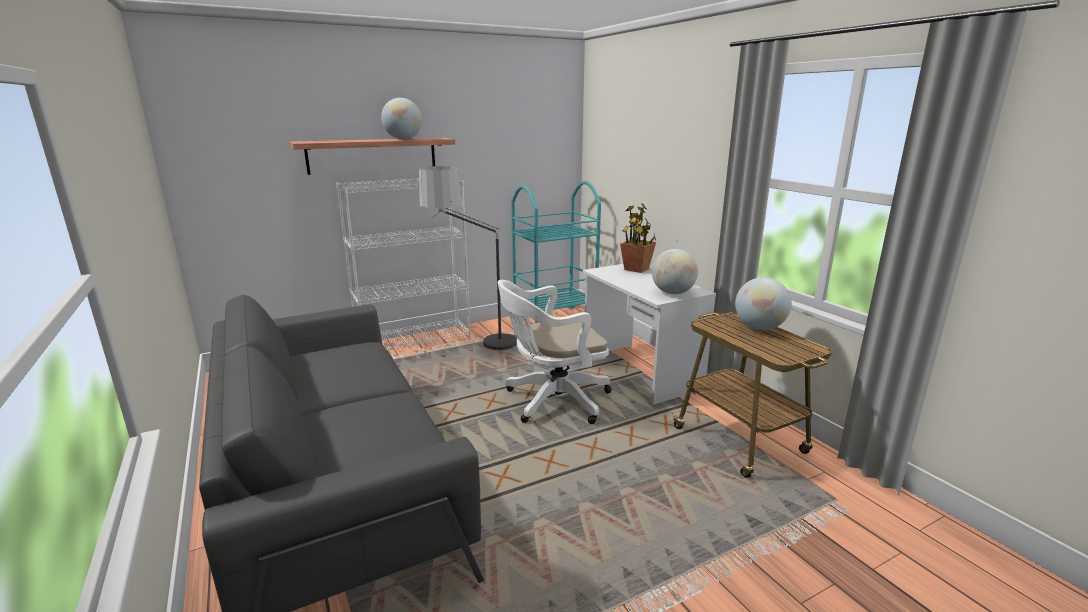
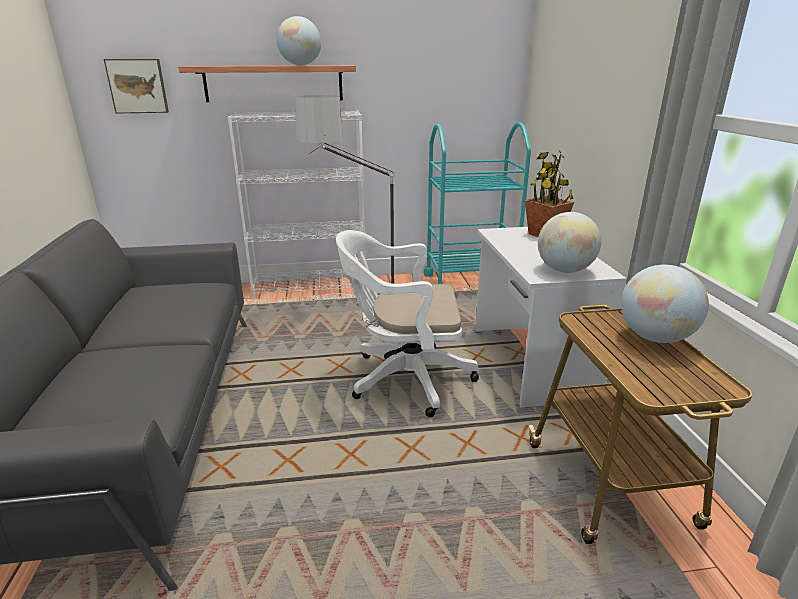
camera: 20 degrees right, 5 degrees up
(237, 162) = (138, 86): none -> picture

